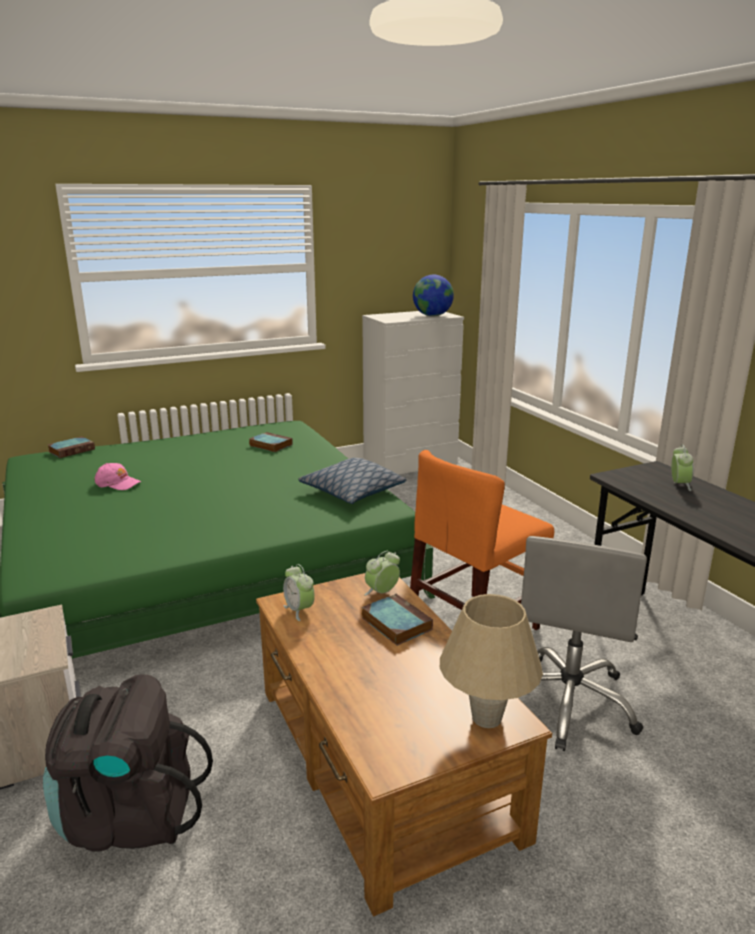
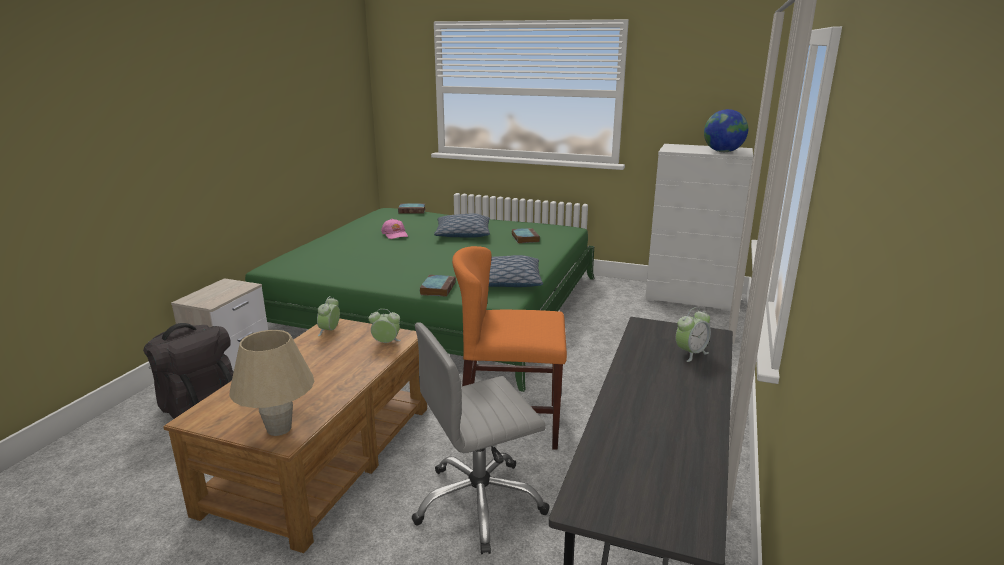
camera: 45 degrees right, 0 degrees up
(197, 460) = (463, 235): none -> pillow
(395, 623) = (354, 361): book -> book (438, 288)

